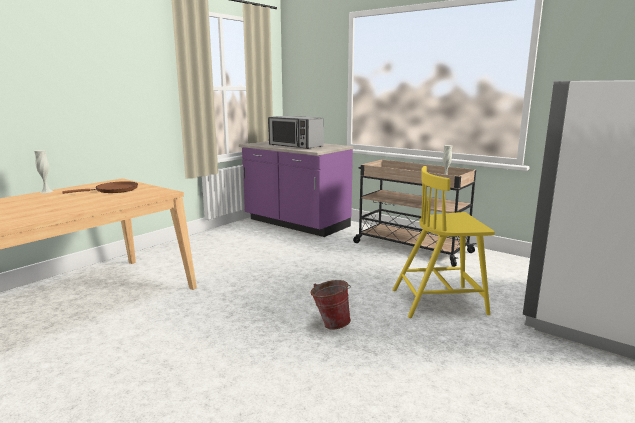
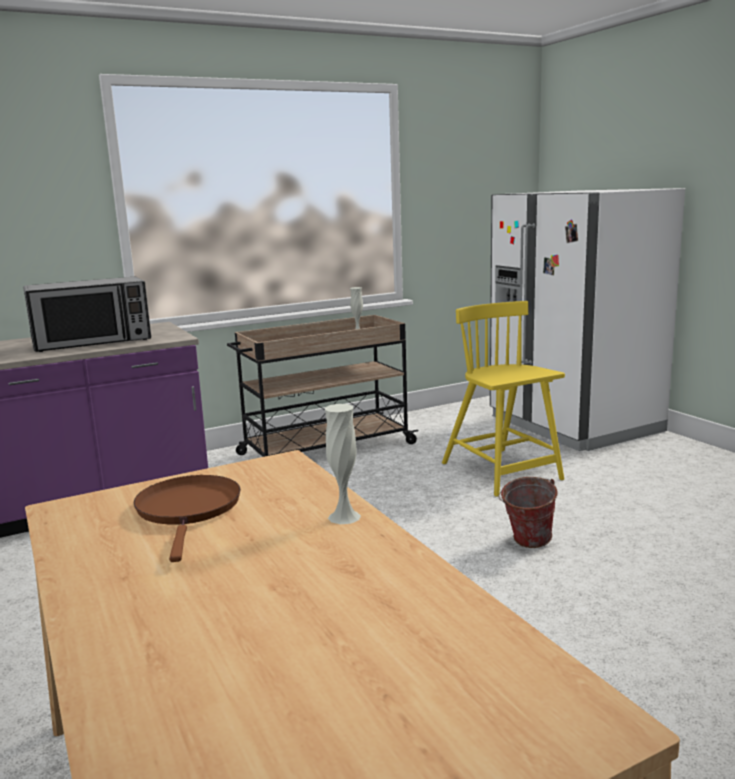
camera: 65 degrees left, 0 degrees up
(46, 191) = (68, 601): white vase -> white vase (344, 517)
(440, 301) = (502, 472): yellow chair -> yellow chair turned 135 degrees clockwise

